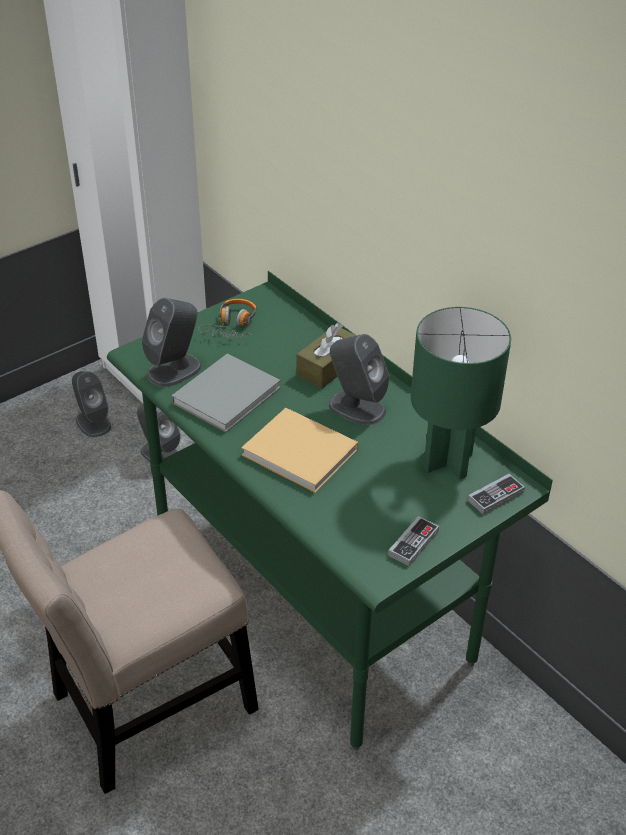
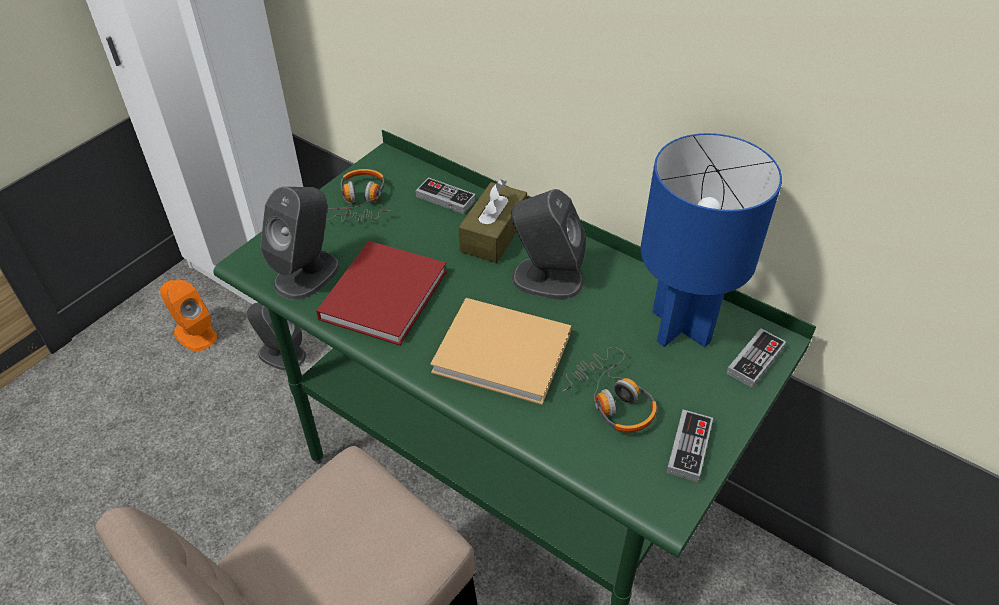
camera: 15 degrees left, 5 degrees up
(93, 422) = (195, 334): grey speaker -> orange speaker
(228, 394) = (386, 292): grey book -> red book
(301, 333) = (445, 198): none -> game controller
(370, 500) = (612, 399): none -> headphones
(446, 461) = (679, 327): green table lamp -> blue table lamp

